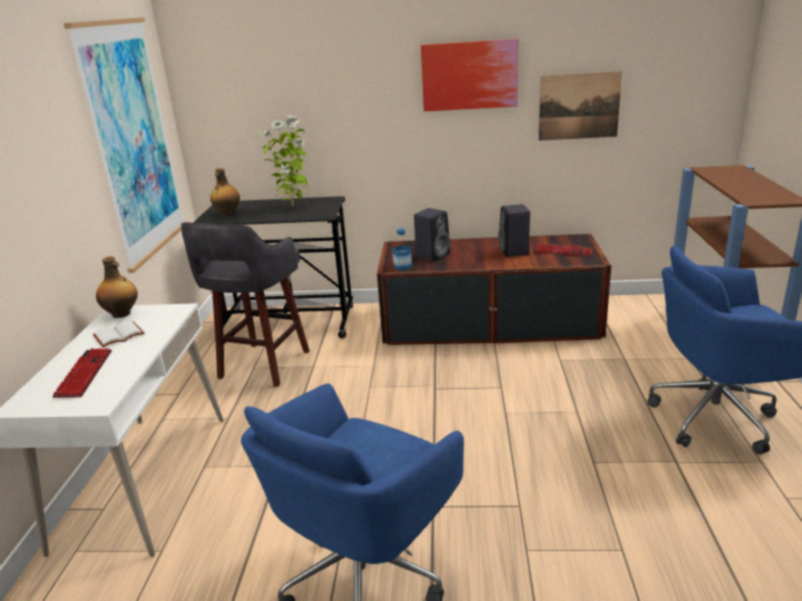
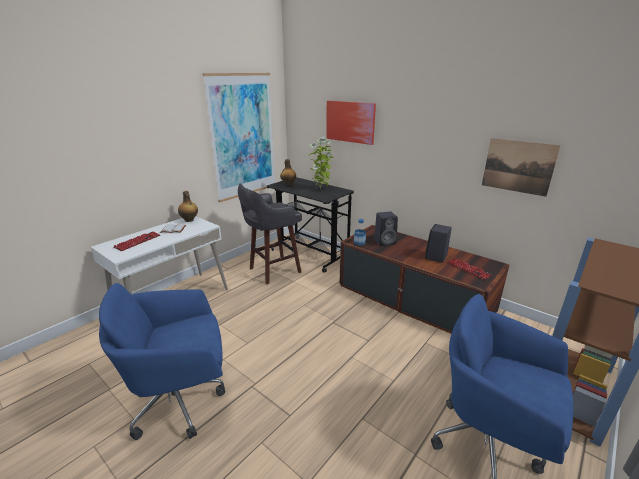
camera: 35 degrees right, 0 degrees up
(469, 75) = (440, 129): picture -> picture (350, 122)

